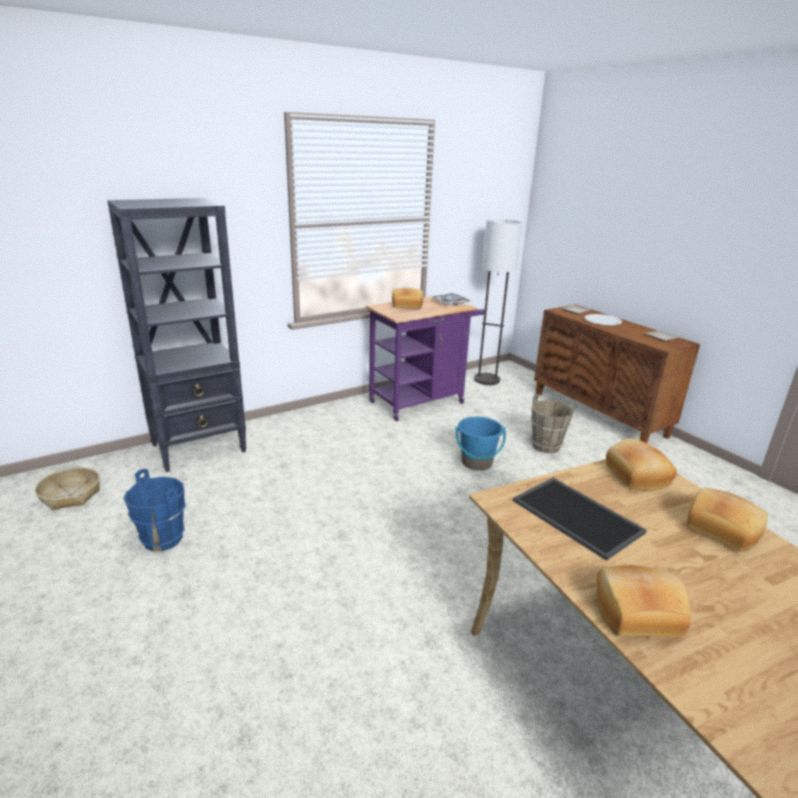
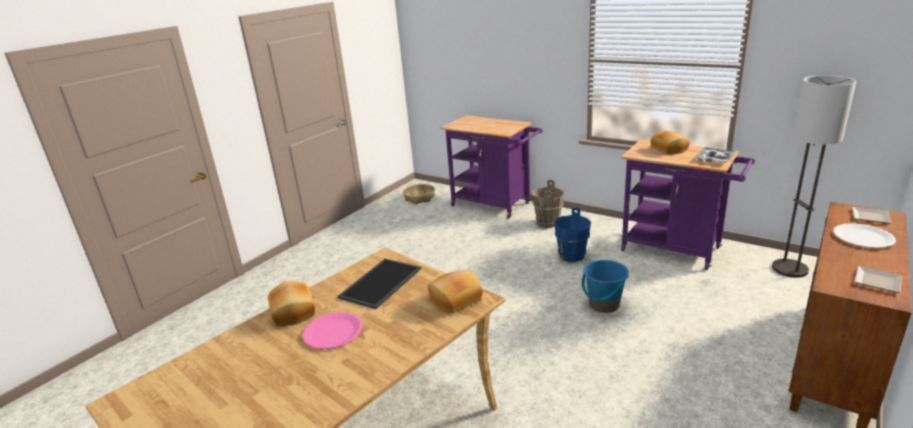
camera: 70 degrees right, 0 degrees up
(162, 539) = (406, 232): blue bucket -> blue bucket (571, 256)
(200, 448) = (495, 205): black bookcase -> purple cart
(546, 446) = (688, 336): brown bucket -> brown bucket (547, 223)
(699, 580) = (333, 332): none -> pink plate
(723, 529) = (400, 340): bread -> none

